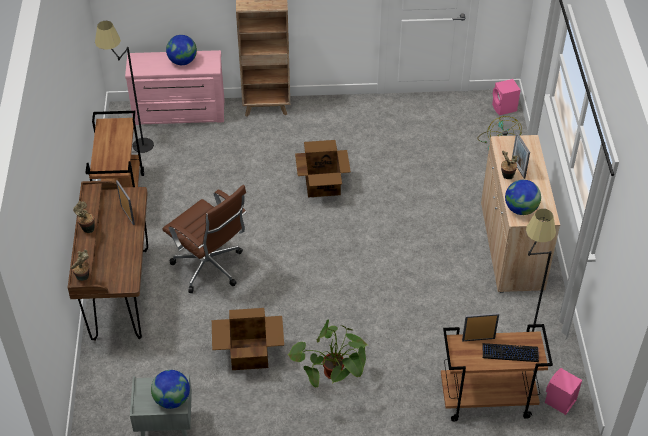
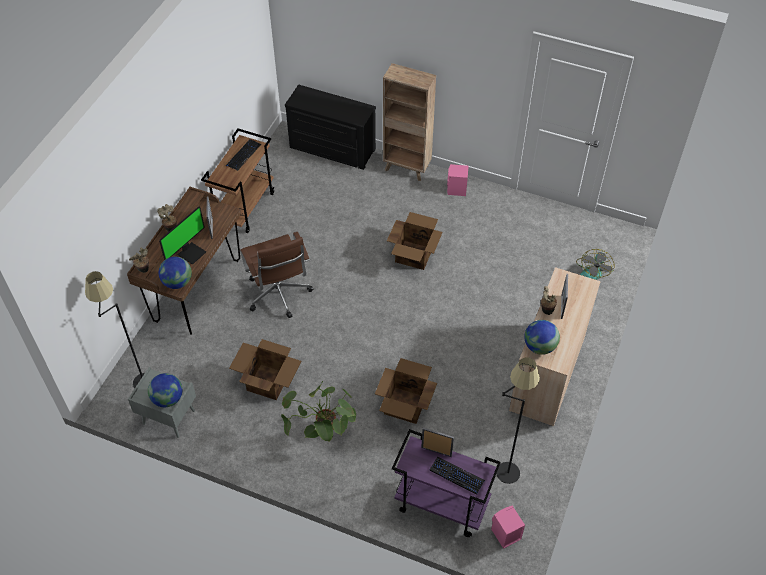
camera: 25 degrees right, 5 degrees up
(113, 136) = (243, 155): none -> keyboard
(120, 245) = (191, 253): none -> monitor
(133, 144) = (279, 165): black floor lamp -> black floor lamp (135, 378)
(179, 113) = (331, 150): pink dresser -> black dresser
(182, 61) = (338, 106): globe -> globe (177, 282)
(398, 324) = (404, 406): none -> cardboard box
(486, 400) = (440, 505): brown cart -> purple cart
(504, 108) = (618, 240): pink speaker -> pink speaker (456, 190)

